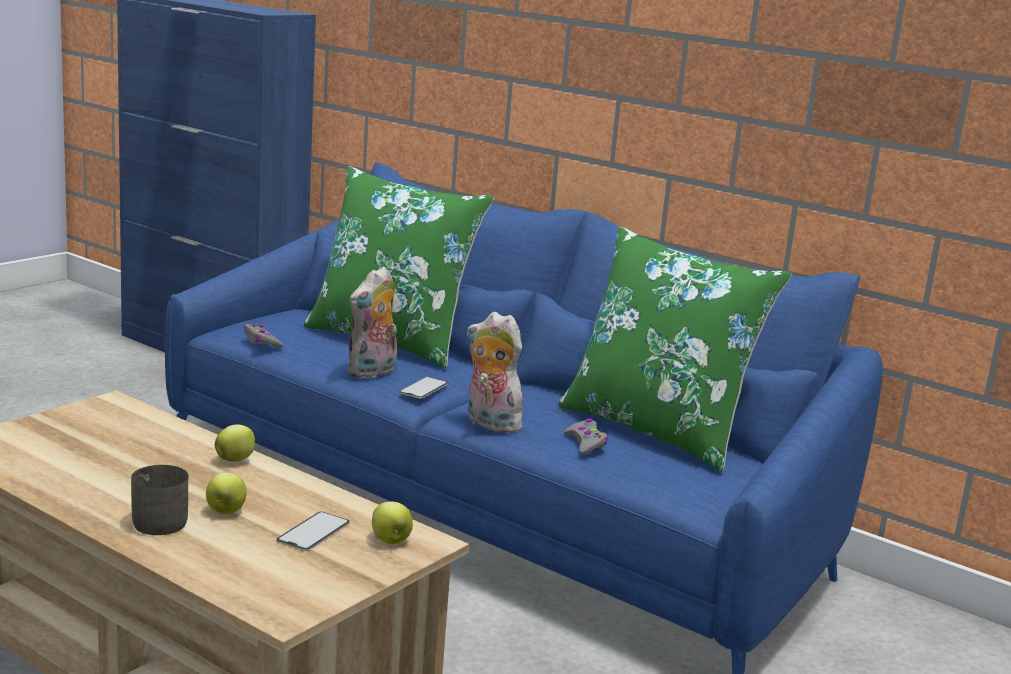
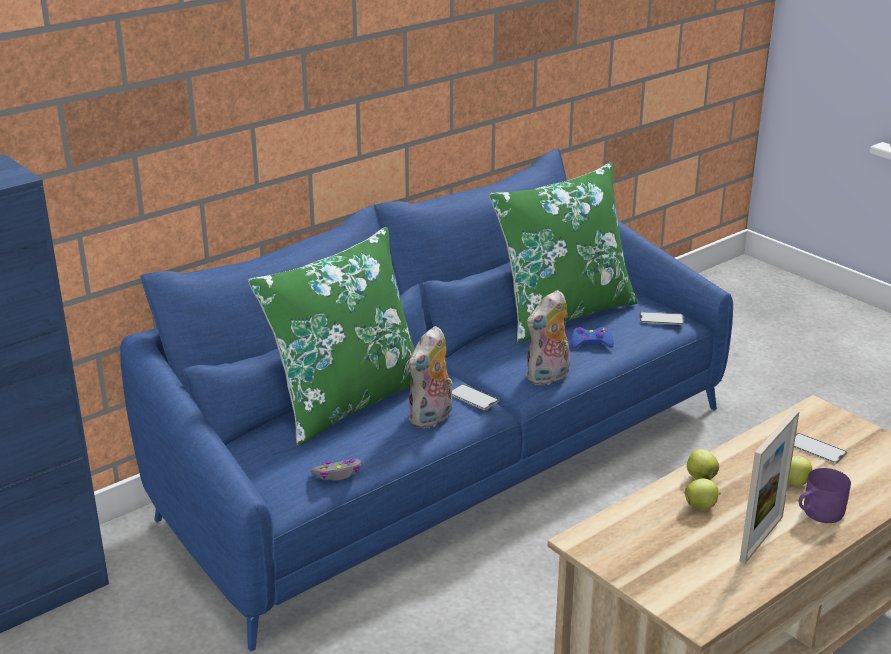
camera: 75 degrees left, 10 degrees up
(104, 483) = (761, 539): none -> picture frame
(157, 520) = (818, 513): grey mug -> purple mug
(373, 372) = (432, 418): plush toy -> plush toy turned 75 degrees clockwise
(391, 541) = (820, 421): apple -> apple (701, 506)
(586, 443) = (591, 343): grey game controller -> blue game controller
(690, 487) = (661, 319): none -> phone

